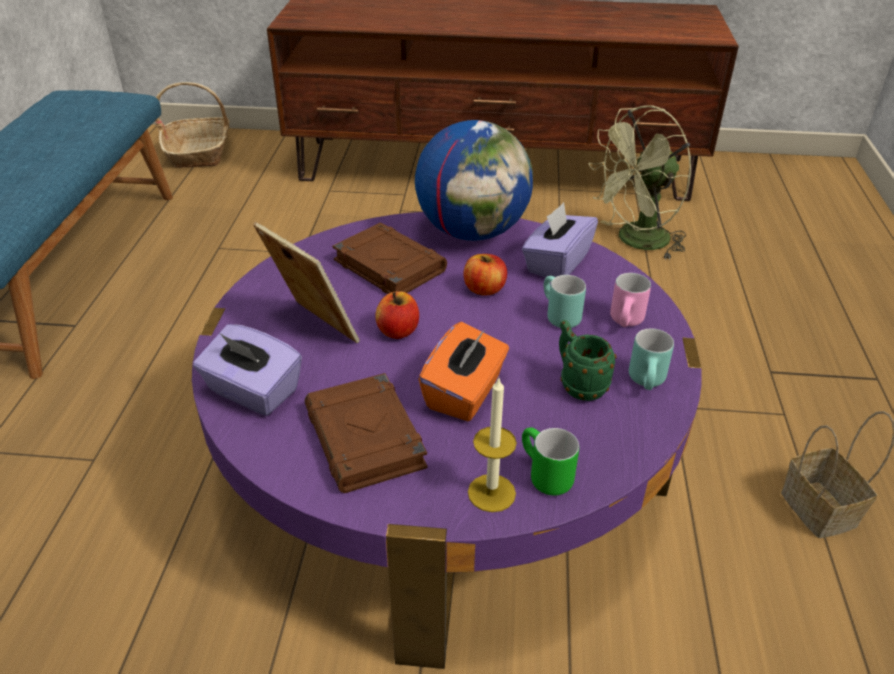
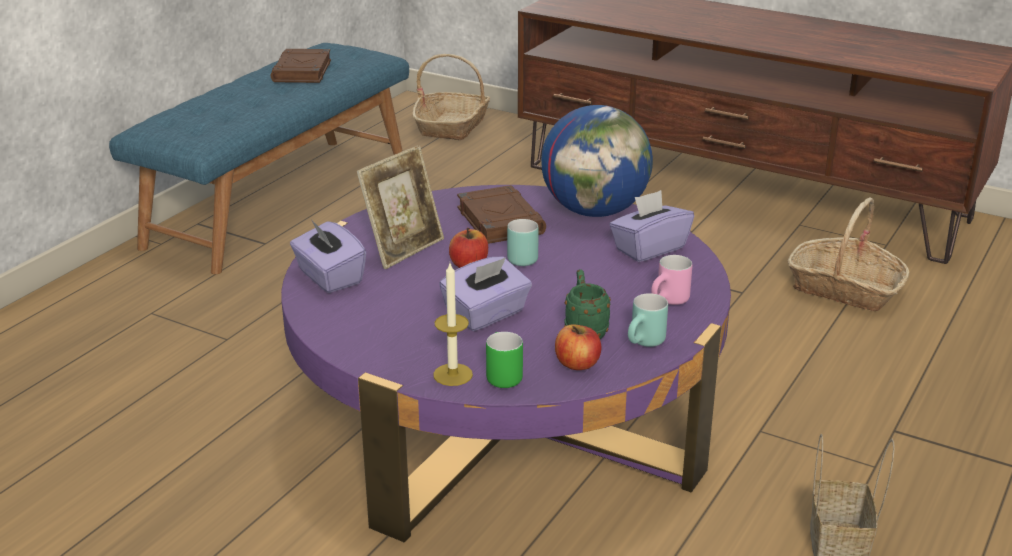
camera: 25 degrees right, 10 degrees down
(313, 328) = (404, 249): picture frame -> picture frame turned 60 degrees clockwise
(366, 439) = (388, 323): brown book -> brown book (302, 72)
(465, 393) = (486, 314): orange tissue box -> purple tissue box
(484, 289) = (566, 253): apple -> apple (577, 364)
(557, 316) = (611, 284): turquoise mug -> turquoise mug (519, 257)
(635, 242) = (845, 288): green fan -> basket

